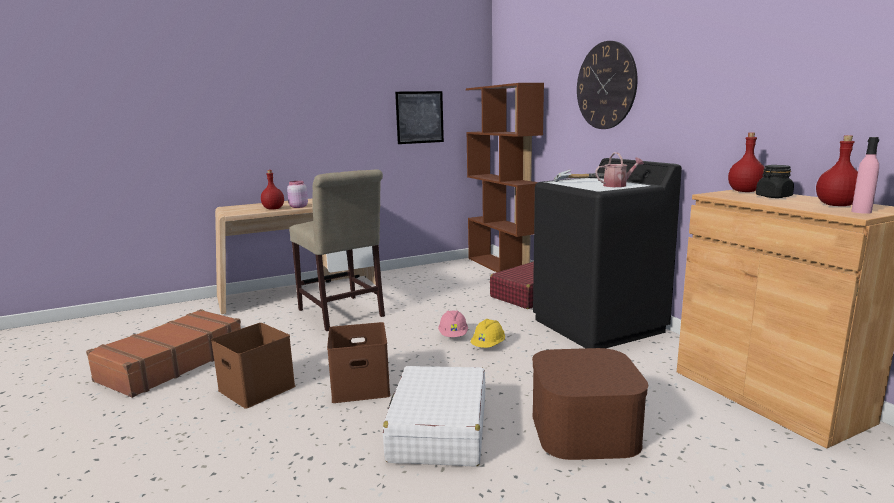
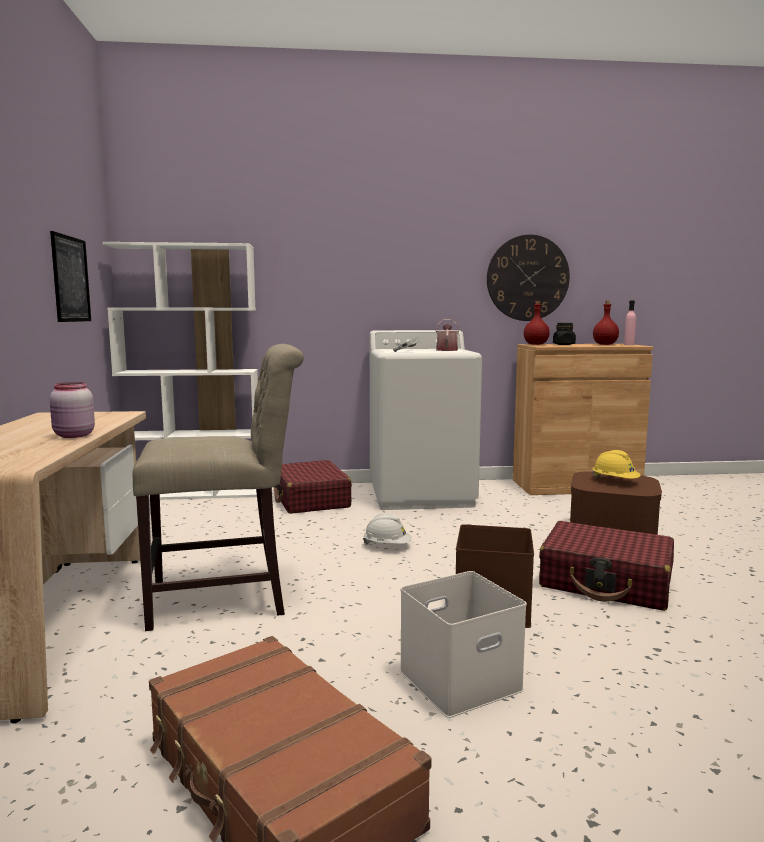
camera: 70 degrees left, 5 degrees down
(255, 388) = (459, 682): brown storage box -> white storage box
(273, 209) = (50, 445): red bottle -> none
(438, 430) = (606, 582): white suitcase -> red suitcase
(453, 336) = (387, 546): pink hard hat -> white hard hat
(488, 346) = (431, 537): yellow hard hat -> yellow hard hat (615, 481)
(502, 267) = (194, 493): brown bookcase -> white bookcase
(598, 326) = (421, 495): black washing machine -> white washing machine
(606, 86) = (353, 258): wall clock -> wall clock (527, 278)

